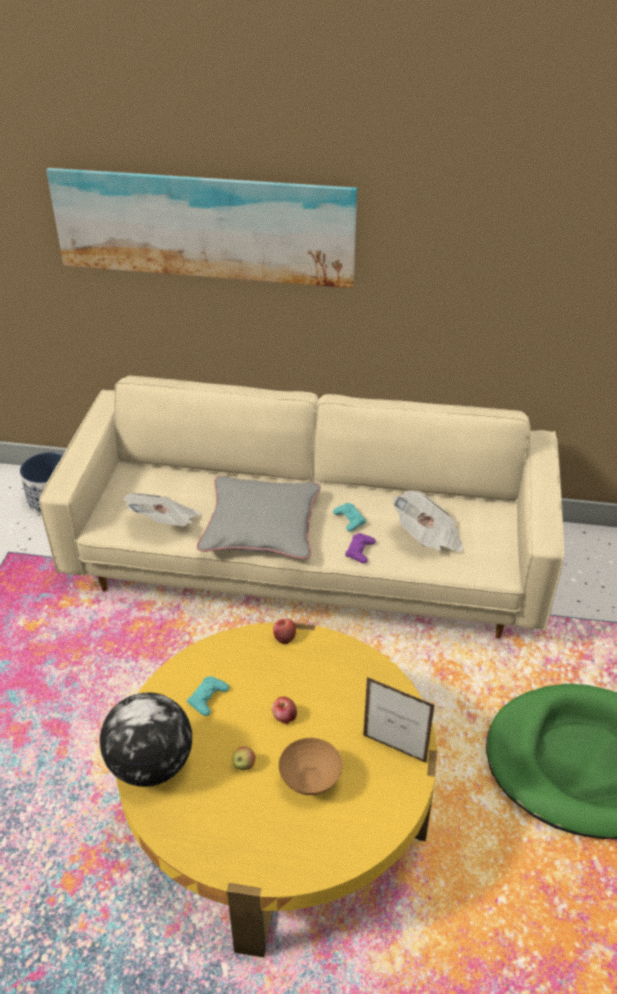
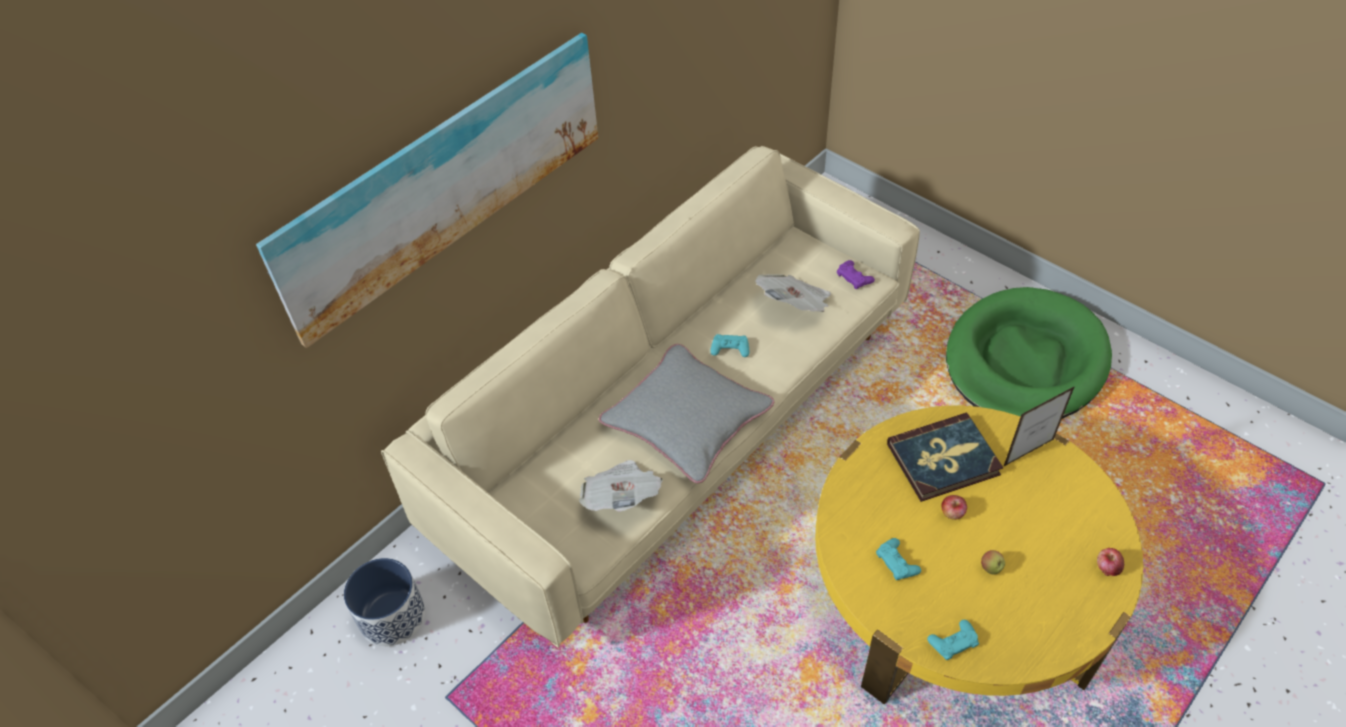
camera: 55 degrees left, 10 degrees up
(150, 765) = (953, 642): globe -> turquoise game controller
(284, 637) = (856, 469): apple -> apple (1107, 567)
(311, 781) = (1032, 526): brown bowl -> none
(338, 690) = (943, 460): none -> book
(360, 551) = (779, 361): purple game controller -> purple game controller (854, 277)

